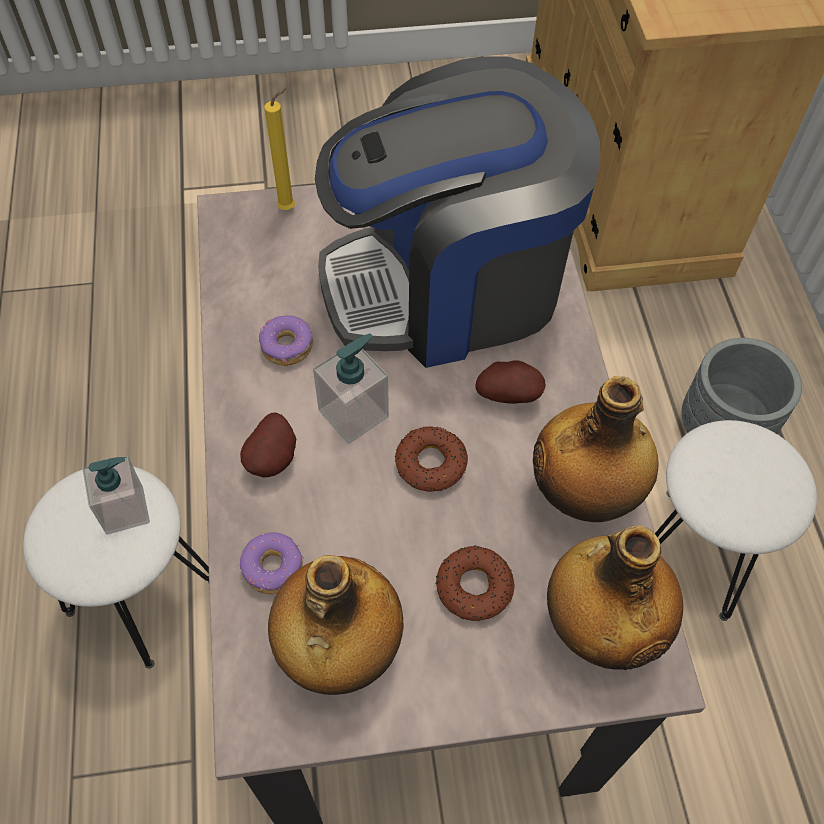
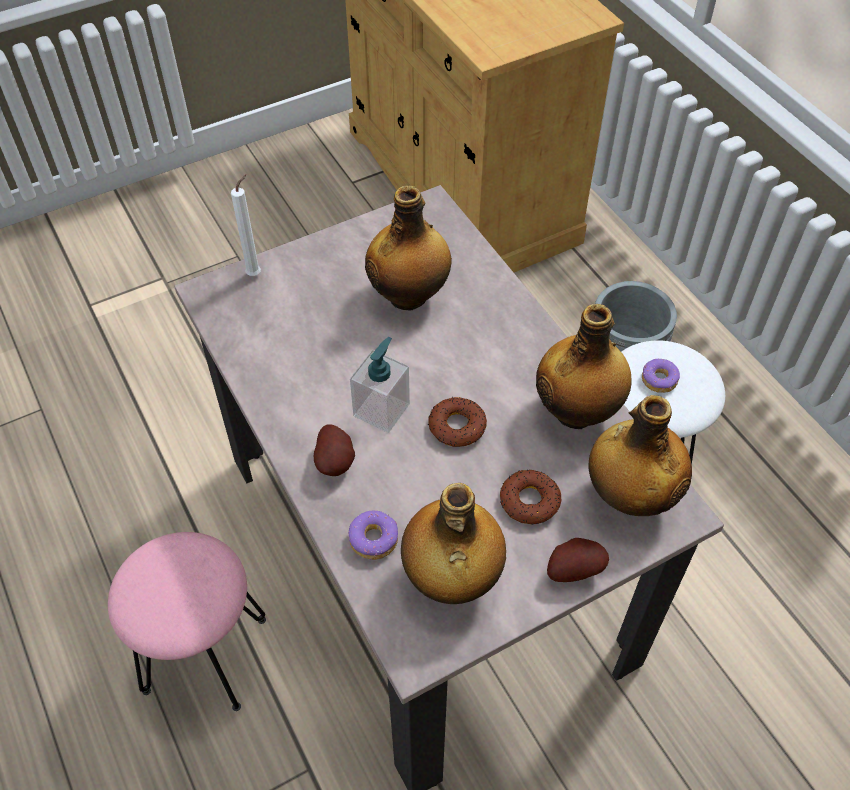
camera: 20 degrees left, 5 degrees down
(125, 510) = (193, 566): soap dispenser -> none
(141, 595) = (204, 654): white stool -> pink stool
(286, 347) = (305, 377): donut -> donut (659, 380)
(289, 208) = (256, 273): yellow candle -> white candle
(448, 286) = (409, 295): coffee machine -> bottle
(509, 393) = (491, 359): potato -> potato (573, 568)

